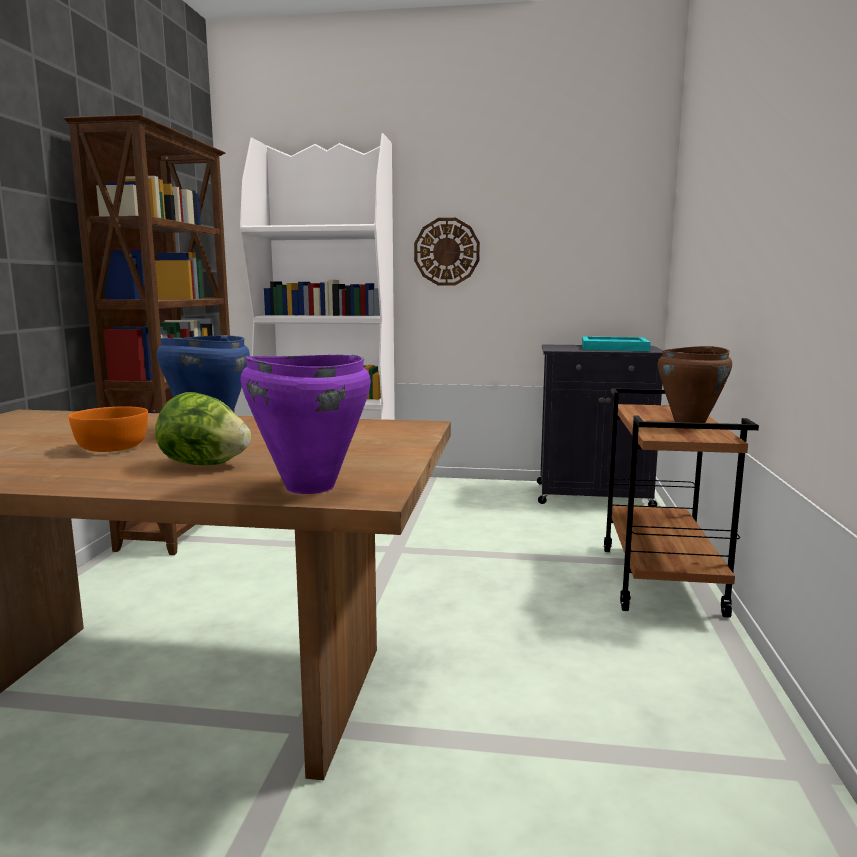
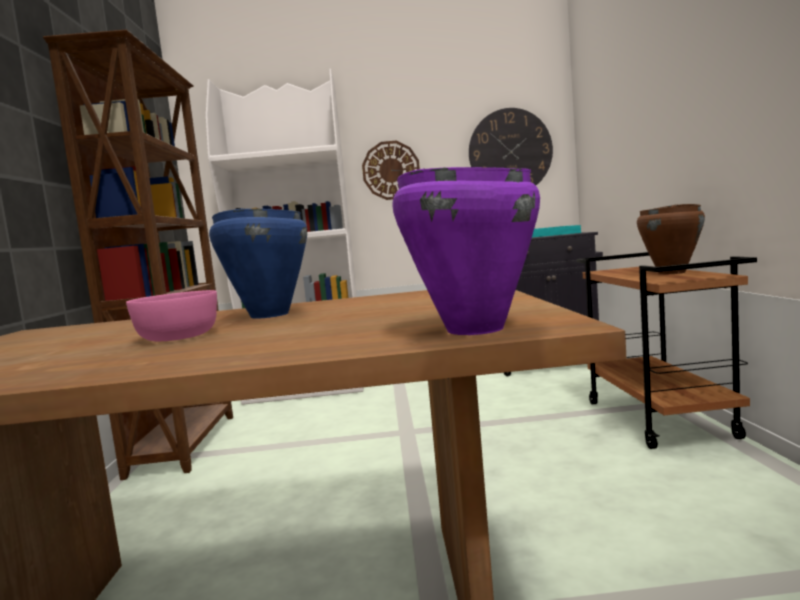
camera: 10 degrees left, 5 degrees down
(111, 447) = (177, 337): orange bowl -> pink bowl
(204, 464) = (313, 332): lettuce -> none
(590, 241) = (510, 151): none -> wall clock

